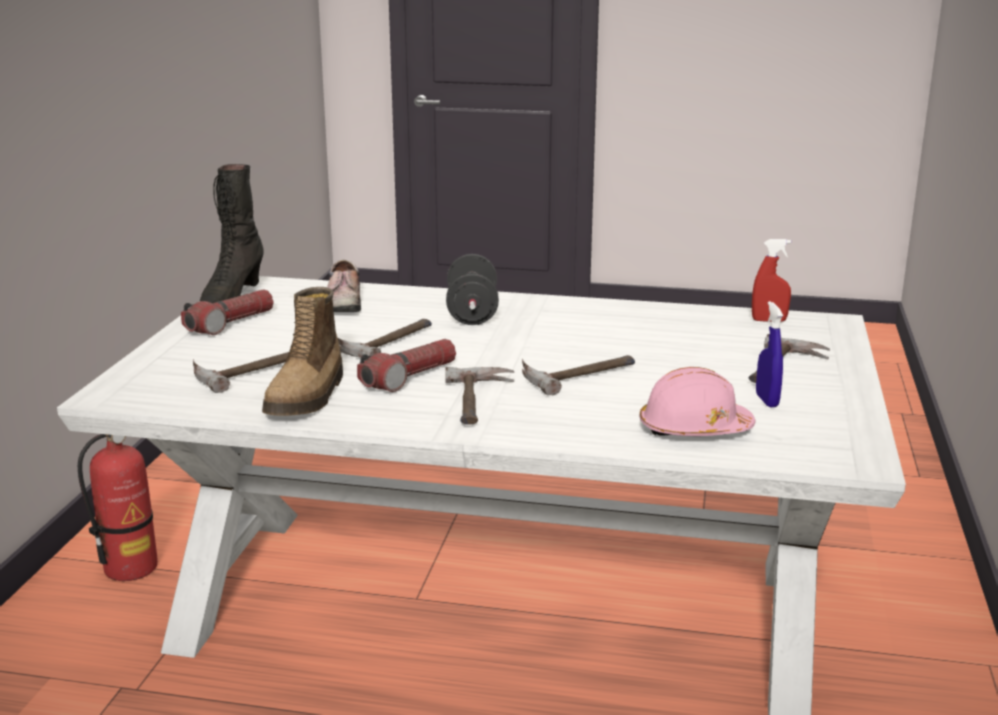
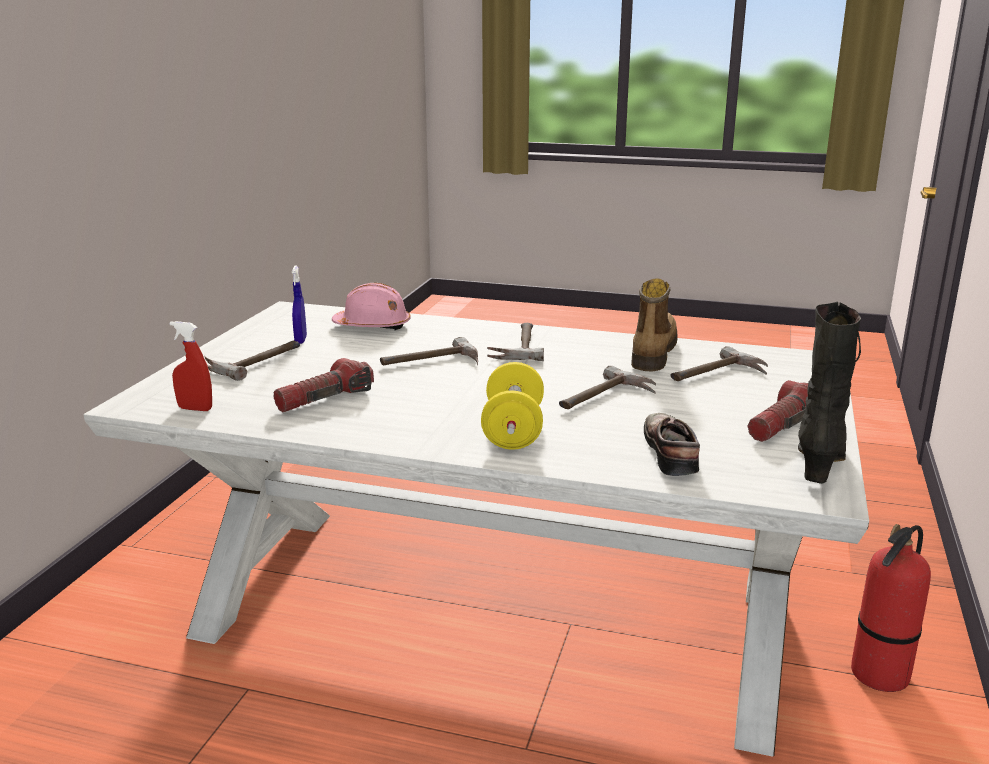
camera: 175 degrees left, 0 degrees up
(409, 377) = (574, 364): flashlight -> flashlight (325, 399)
(472, 312) = (513, 431): black dumbbell -> yellow dumbbell

